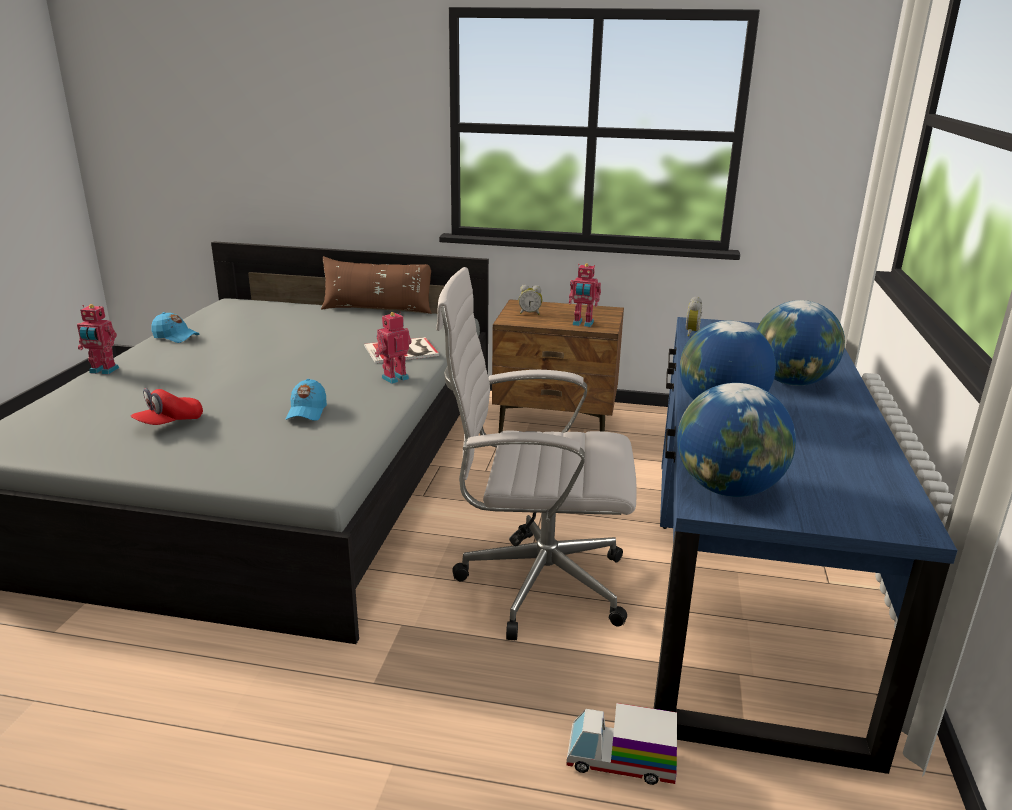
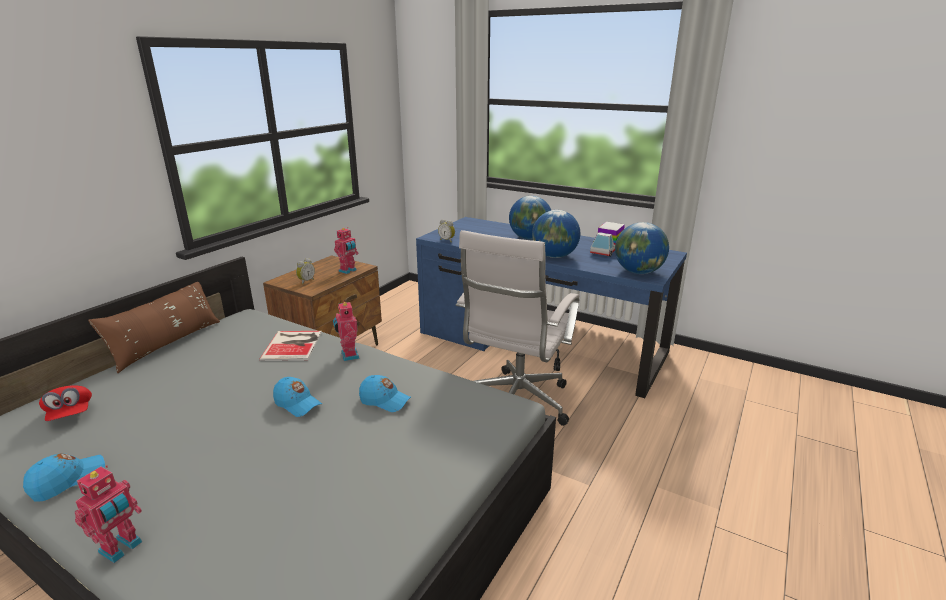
camera: 70 degrees left, 0 degrees up
(169, 423) = (351, 482): red cap -> red cap (71, 414)
(290, 377) = (297, 404): none -> blue cap
(621, 760) = (658, 411): toy truck -> toy truck (606, 250)

